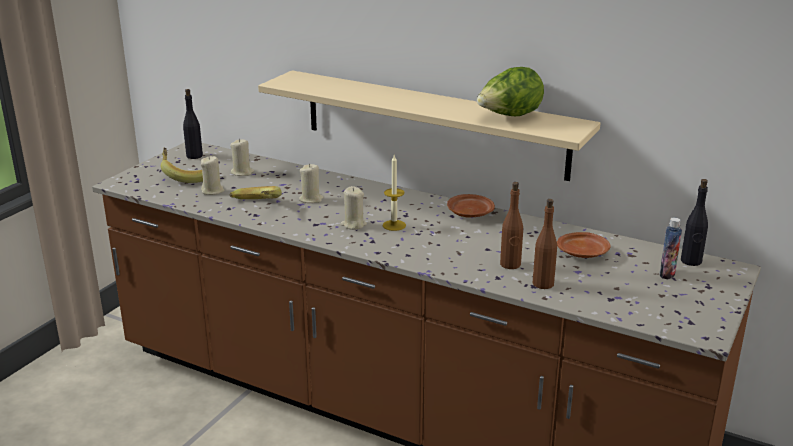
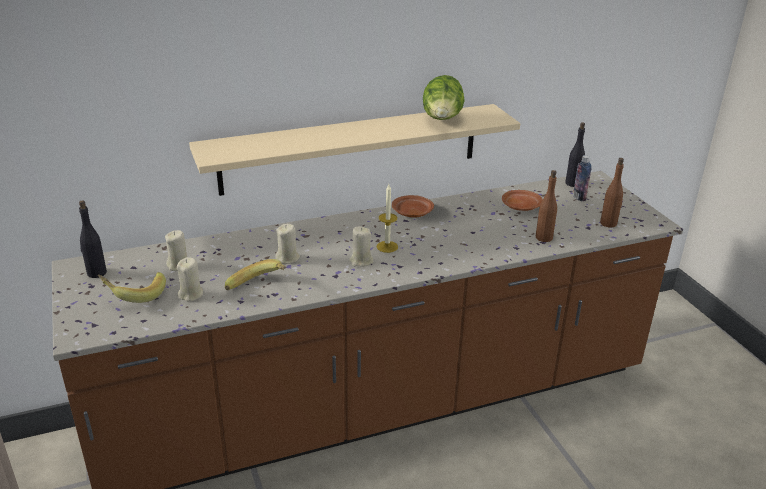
camera: 50 degrees left, 5 degrees up
(510, 264) = (504, 235): brown bottle -> brown bottle (608, 223)

